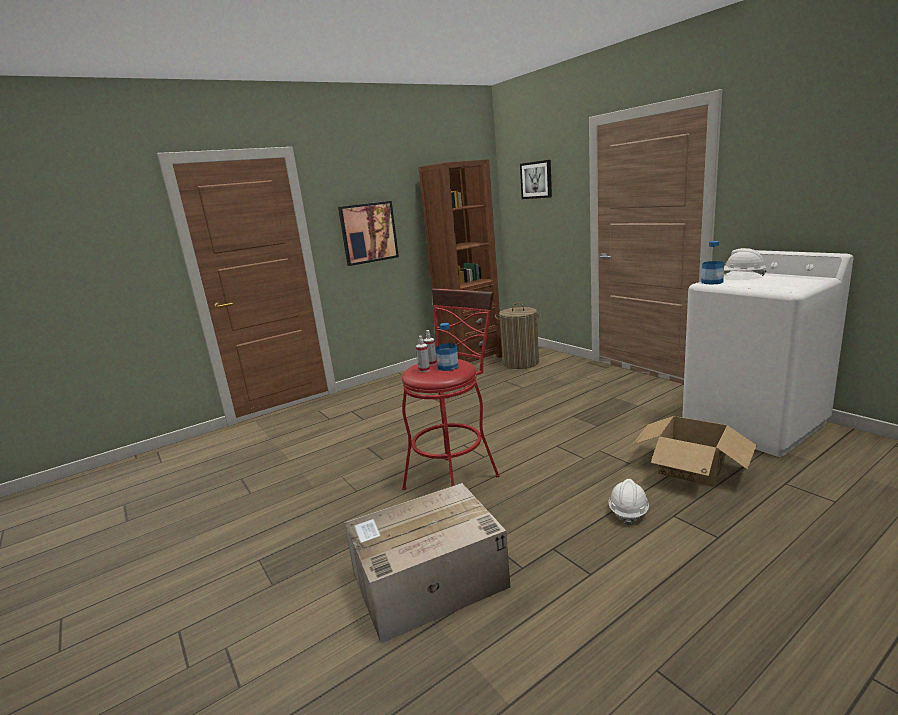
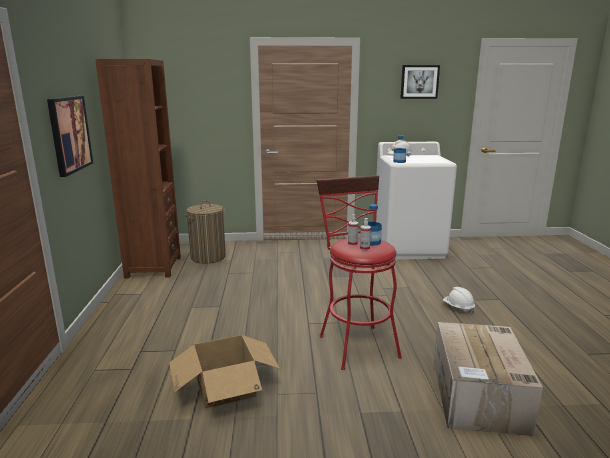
camera: 60 degrees left, 0 degrees up
(536, 180) = (187, 85): picture -> picture (419, 82)
(691, 468) = (432, 277): cardboard box -> cardboard box (225, 387)

